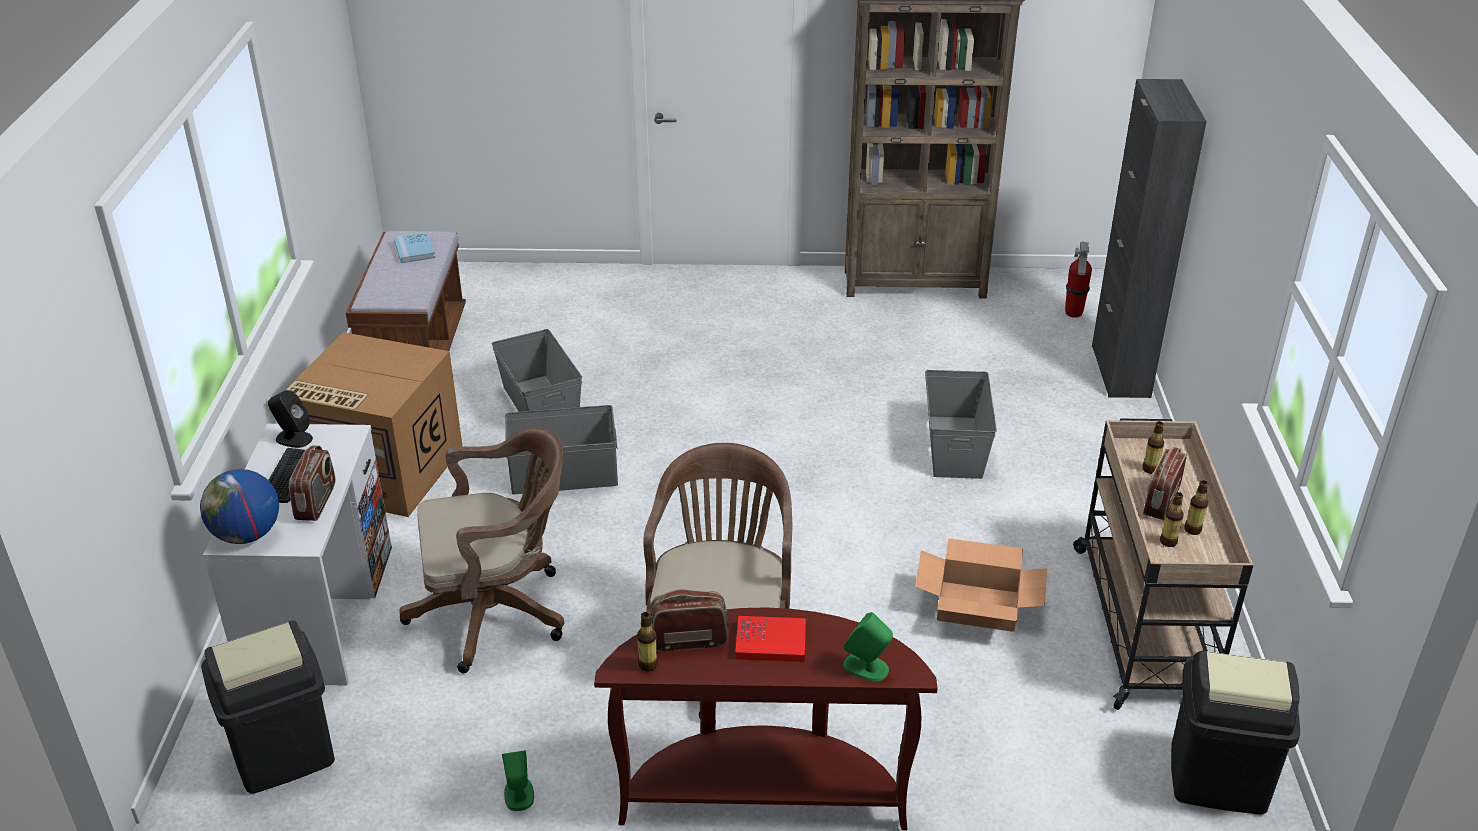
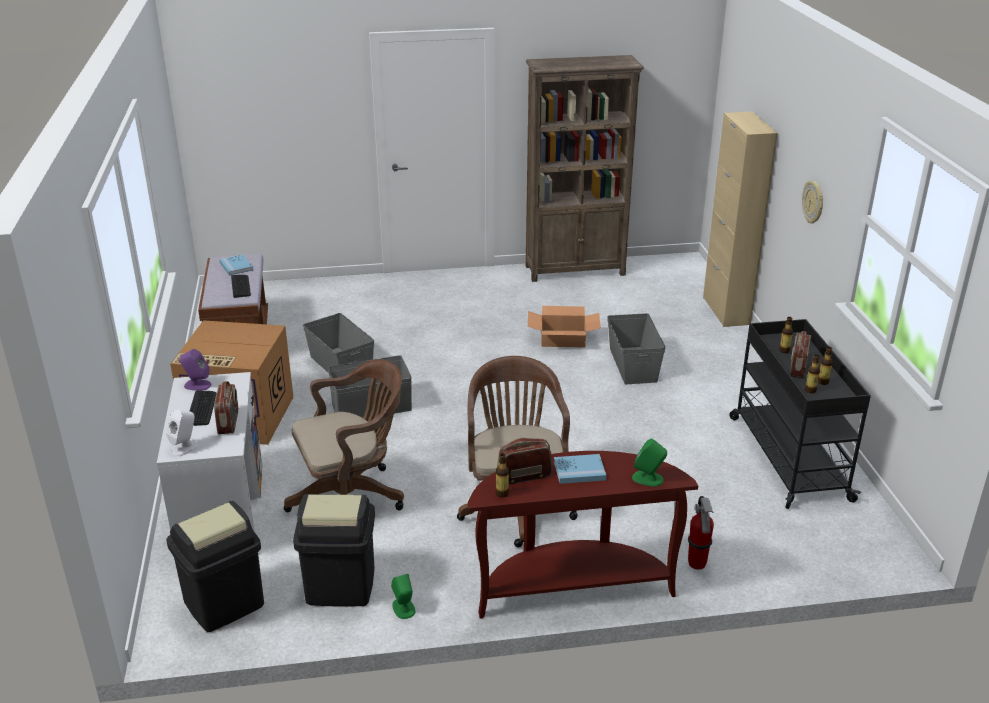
camera: 10 degrees left, 5 degrees down
(247, 535) = (185, 447): globe -> white speaker
(293, 438) = (197, 385): black speaker -> purple speaker
(411, 282) = (240, 286): none -> keyboard
(770, 642) = (579, 471): red book -> blue book
(977, 606) = (678, 458): cardboard box -> cardboard box (563, 338)
(1073, 313) = (685, 279): fire extinguisher -> fire extinguisher (697, 564)
(1120, 371) = (726, 311): black cabinet -> beige cabinet
(1143, 623) = (788, 456): beige cart -> black cart
(1217, 779) = (863, 541): black trash can -> black trash can (340, 587)
(1237, 240) = (813, 202): none -> wall clock

